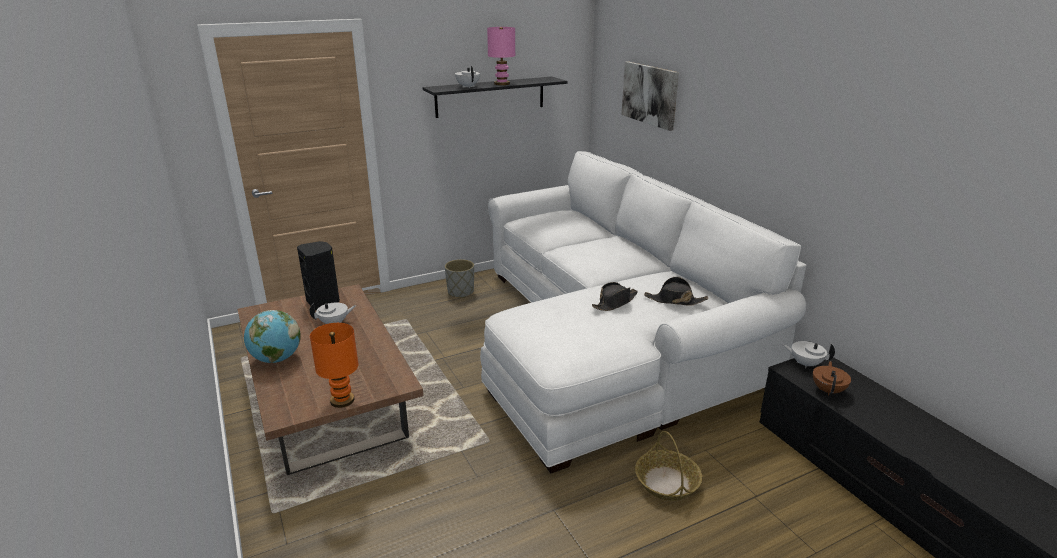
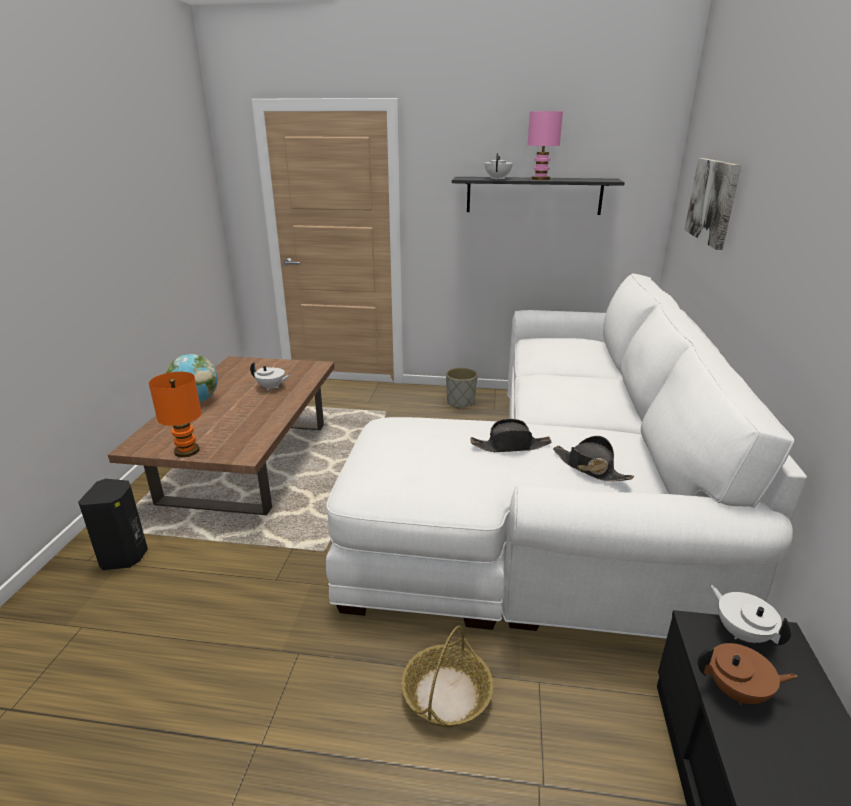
camera: 35 degrees right, 0 degrees up
(324, 303) = (287, 369): black speaker -> black speaker (126, 556)
(828, 390) = (737, 691): brown teapot -> brown teapot turned 45 degrees clockwise

